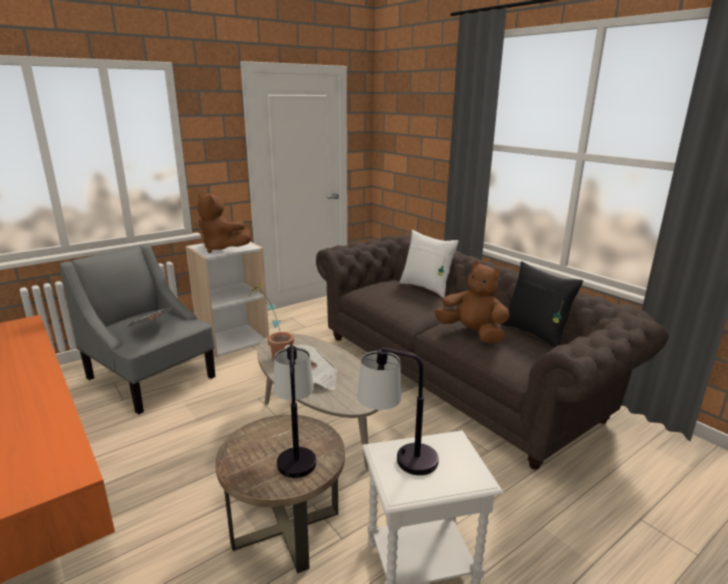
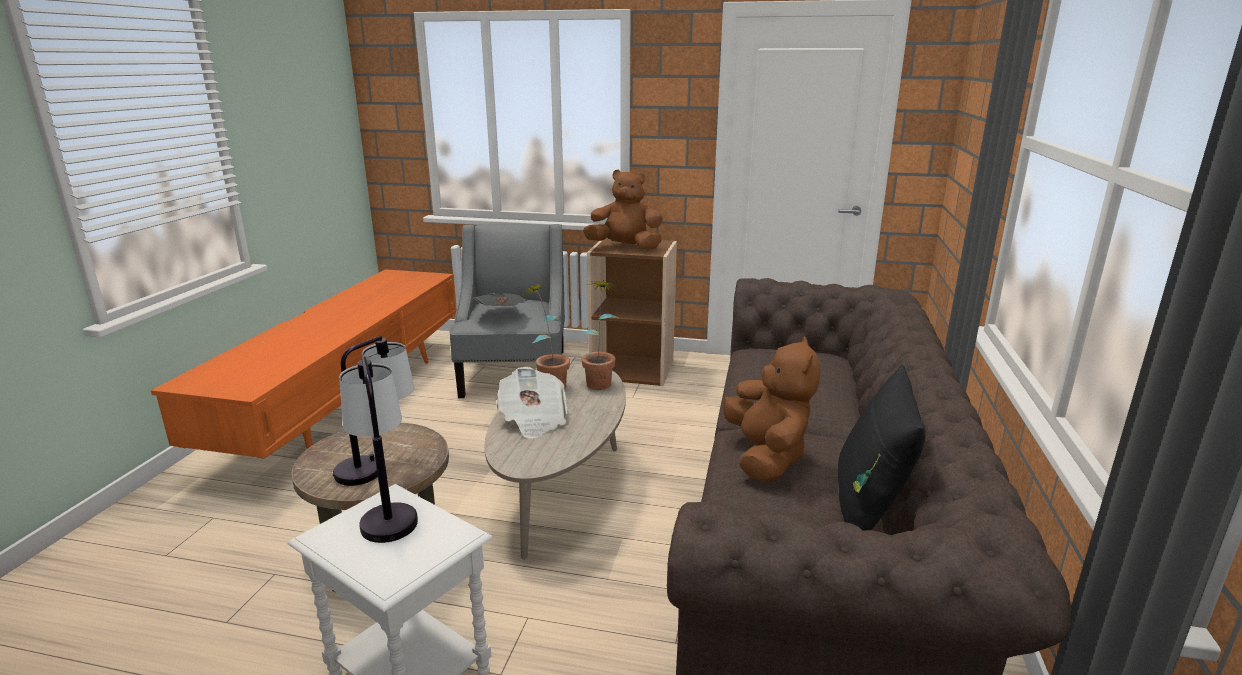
camera: 50 degrees right, 0 degrees up
(222, 249) = (625, 247): brown plush toy -> brown plush toy turned 105 degrees clockwise
(233, 339) = (633, 369): white bookcase -> brown bookcase
(300, 341) = (600, 381): none -> potted plant
(426, 288) = (847, 380): white pillow -> none

